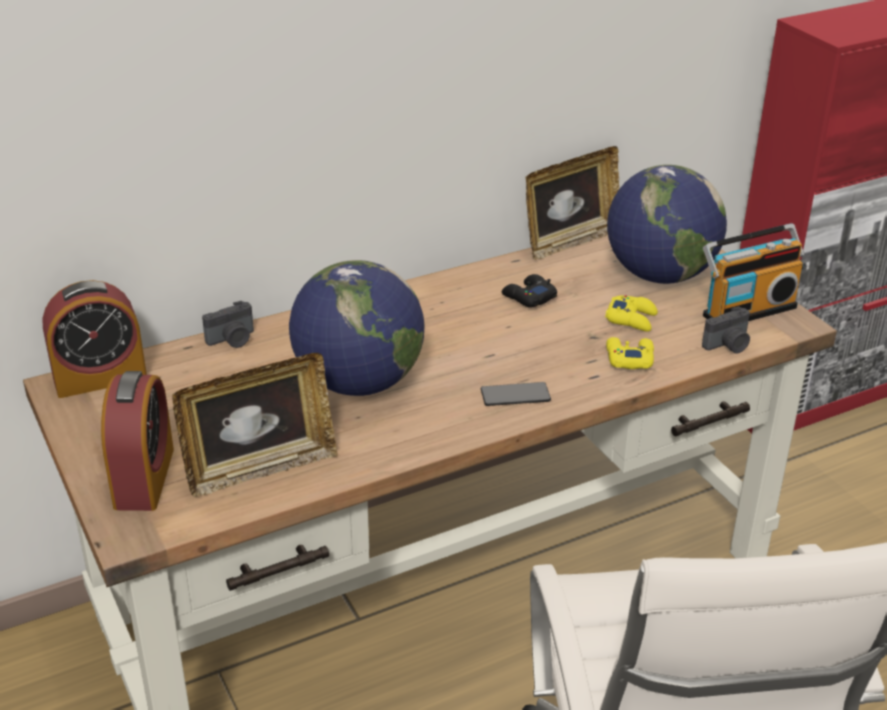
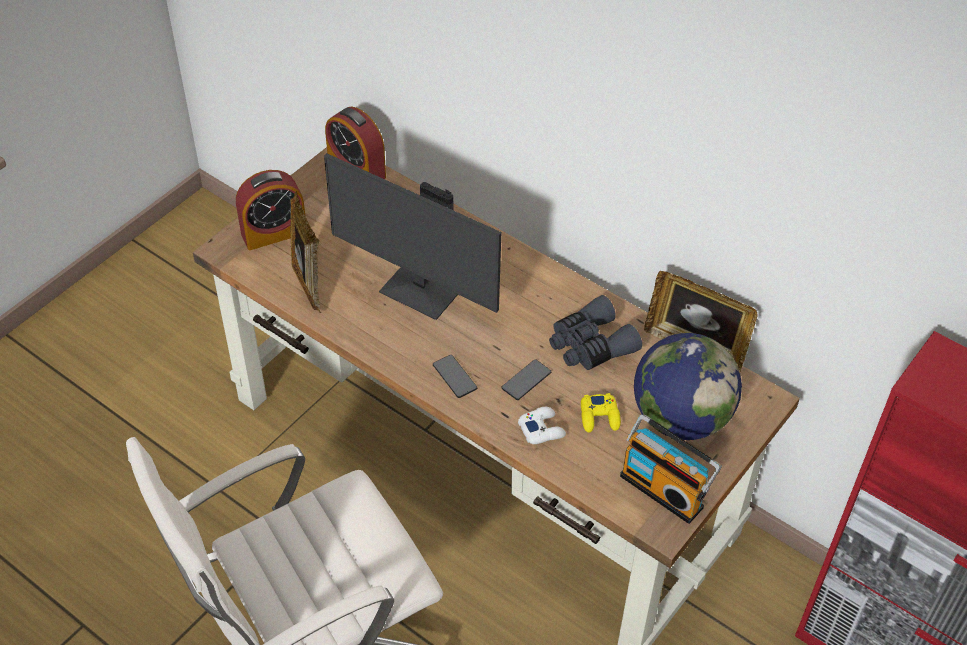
camera: 65 degrees right, 15 degrees up
(260, 468) = (308, 279): picture frame -> picture frame turned 135 degrees counterclockwise
(358, 383) = (421, 290): globe -> monitor
(528, 297) = (590, 345): black game controller -> grey binoculars
(552, 349) = (526, 380): none -> phone
(629, 358) = (541, 429): yellow game controller -> white game controller
(728, 345) = (599, 488): camera -> none

